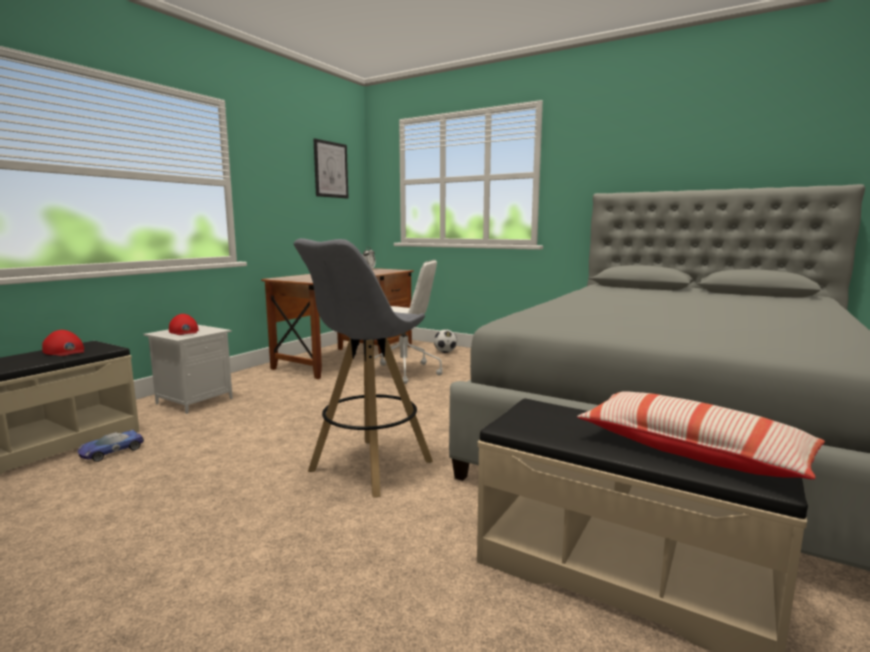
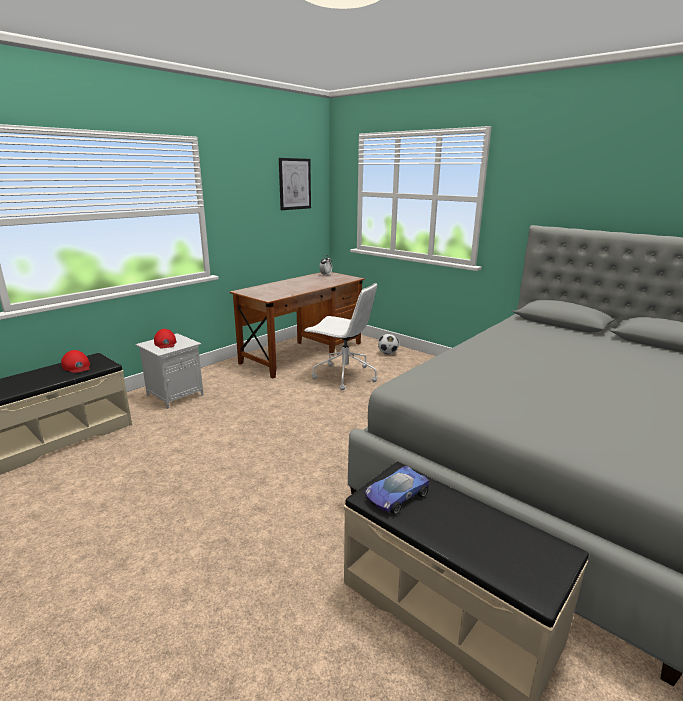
camera: 10 degrees right, 10 degrees up
(110, 451) = (110, 442): toy car -> toy car (395, 495)
(368, 467) = (289, 479): grey stool -> none
(691, 451) = (497, 545): pillow -> none

